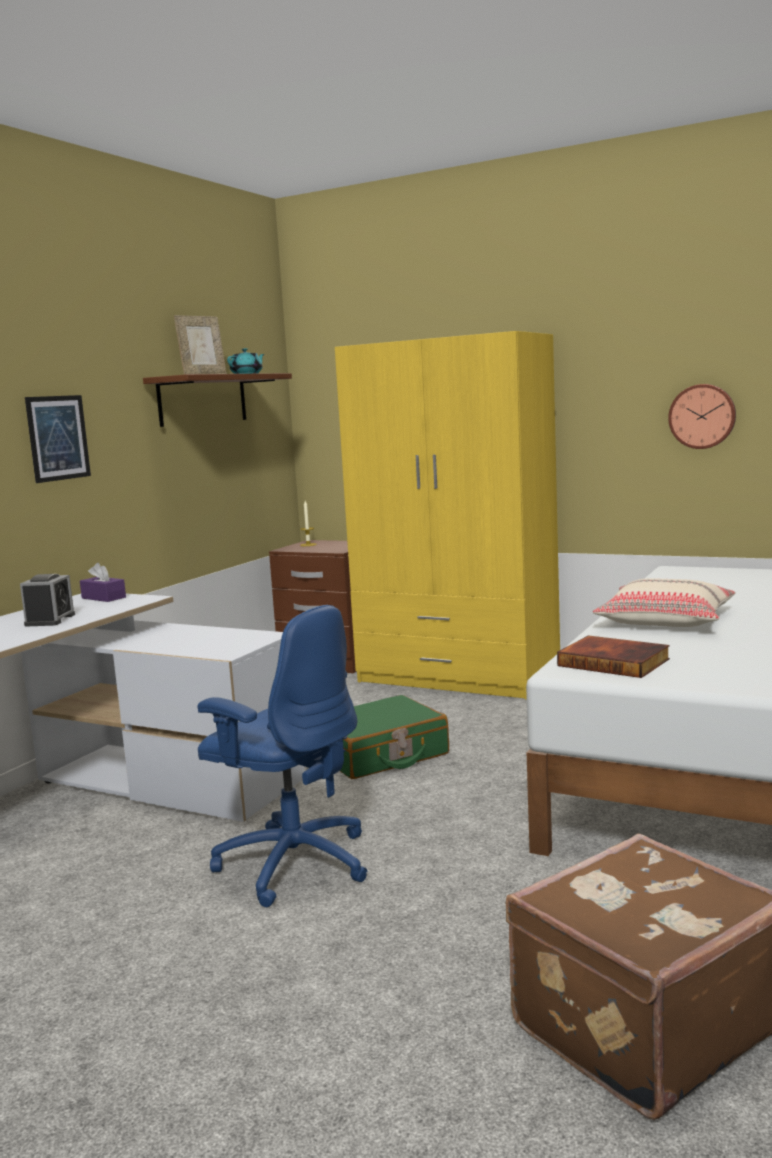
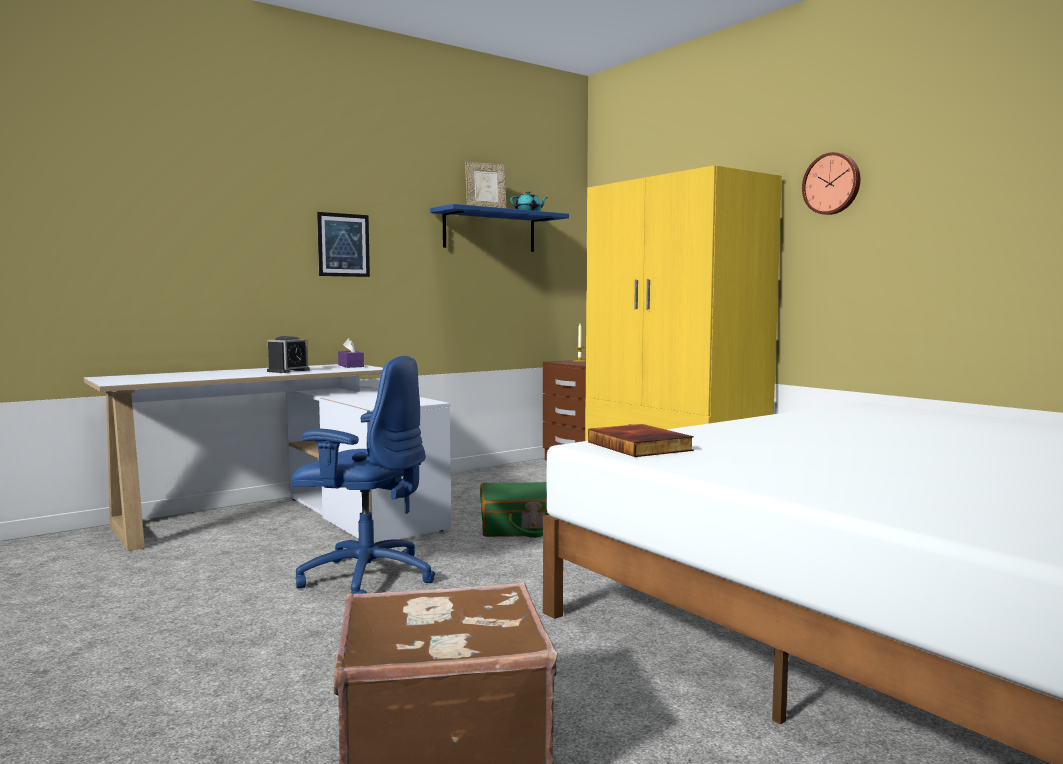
camera: 25 degrees right, 5 degrees down
(203, 400) = (489, 231): brown shelf -> blue shelf
(293, 863) = (365, 577): blue office chair -> blue office chair turned 45 degrees counterclockwise
(665, 620) = (761, 430): beige pillow -> none
(702, 416) = (912, 252): wall clock -> wall clock (832, 184)

